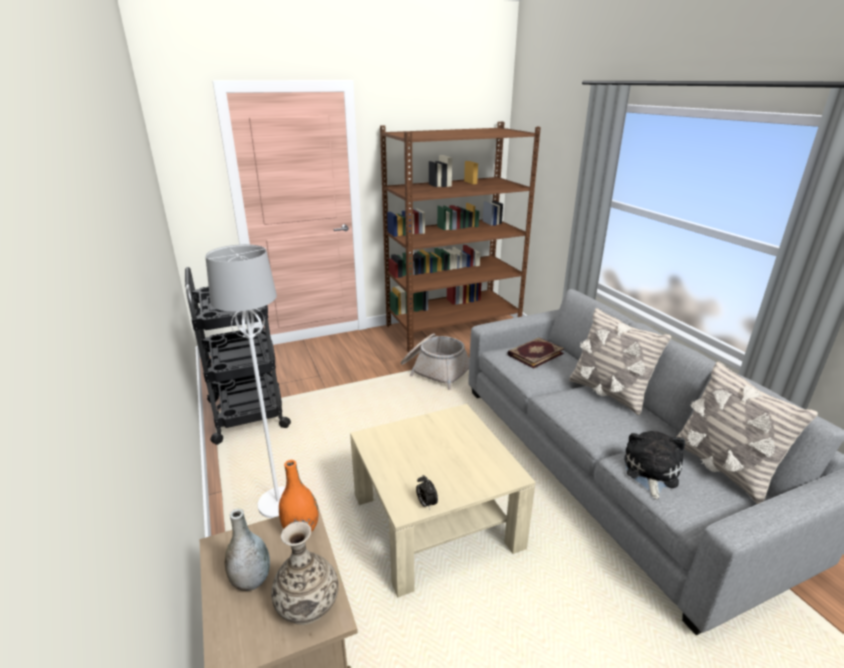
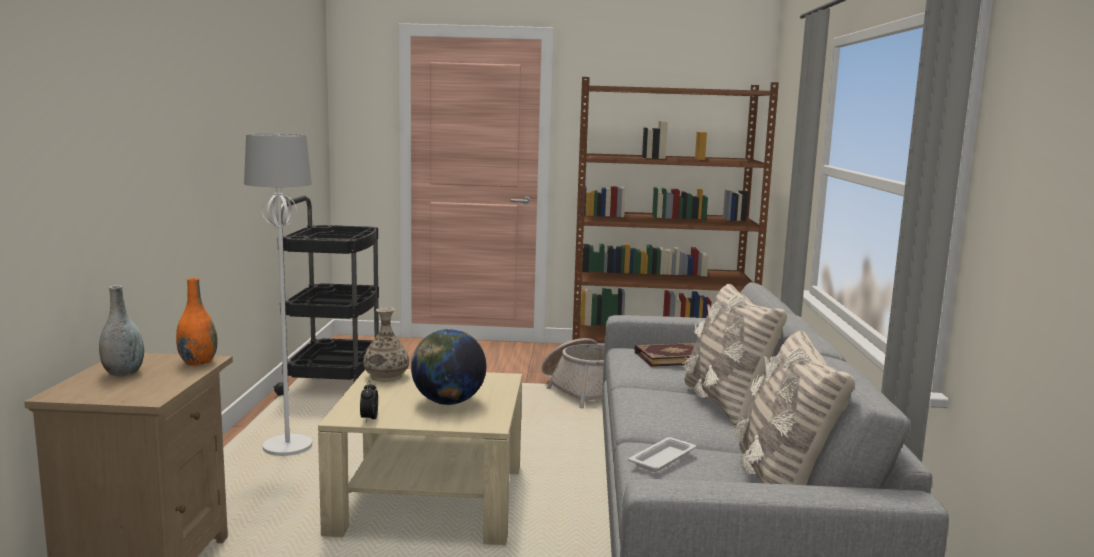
camera: 25 degrees right, 15 degrees down
(307, 603) = (143, 390): vase -> vase (386, 376)
(458, 458) = (448, 402): none -> globe
(650, 472) = (663, 459): plush toy -> white tray

